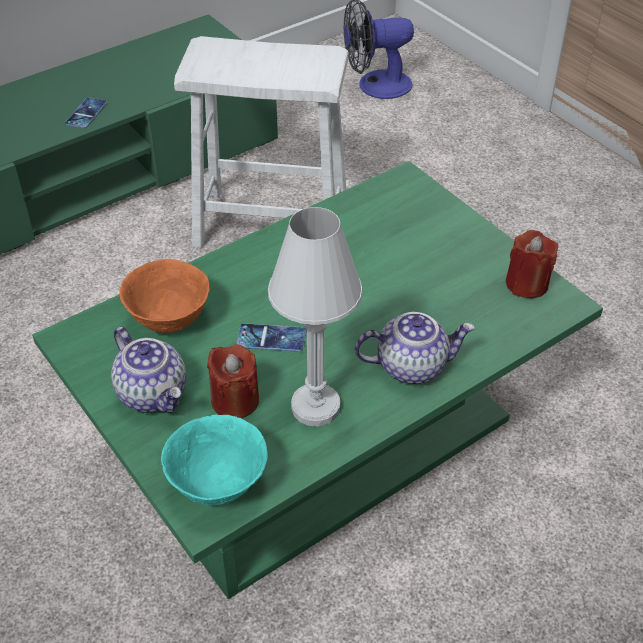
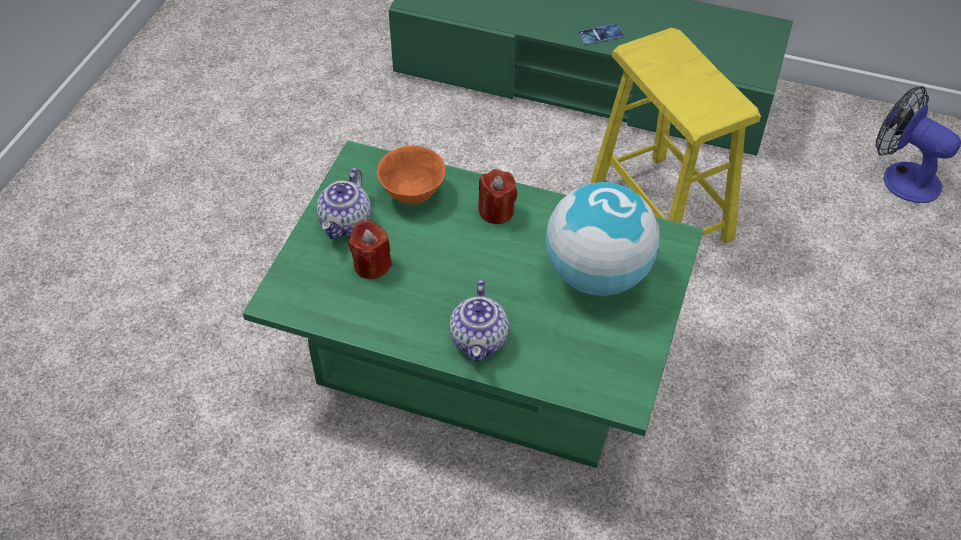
camera: 55 degrees right, 5 degrees up
(219, 485) = (300, 295): turquoise bowl -> none
(271, 223) = (661, 210): white stool -> yellow stool
(271, 338) = (440, 252): phone -> none
(315, 407) = (399, 308): white table lamp -> none
(402, 247) = (597, 274): none -> globe
(412, 365) = (480, 340): teapot -> teapot turned 45 degrees clockwise
(527, 284) = (626, 369): red candle -> red candle (496, 211)

